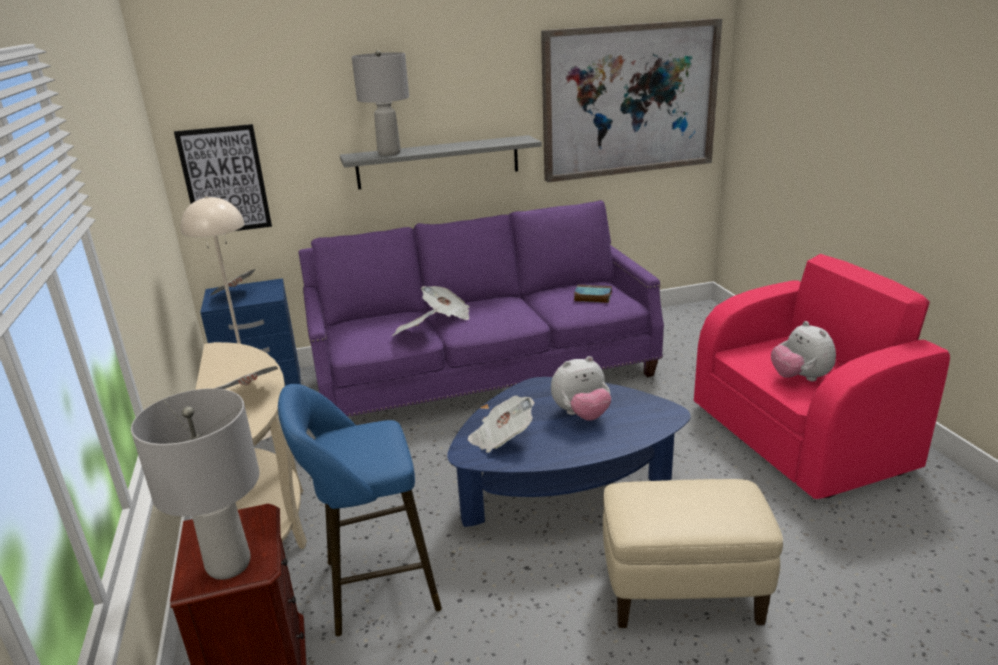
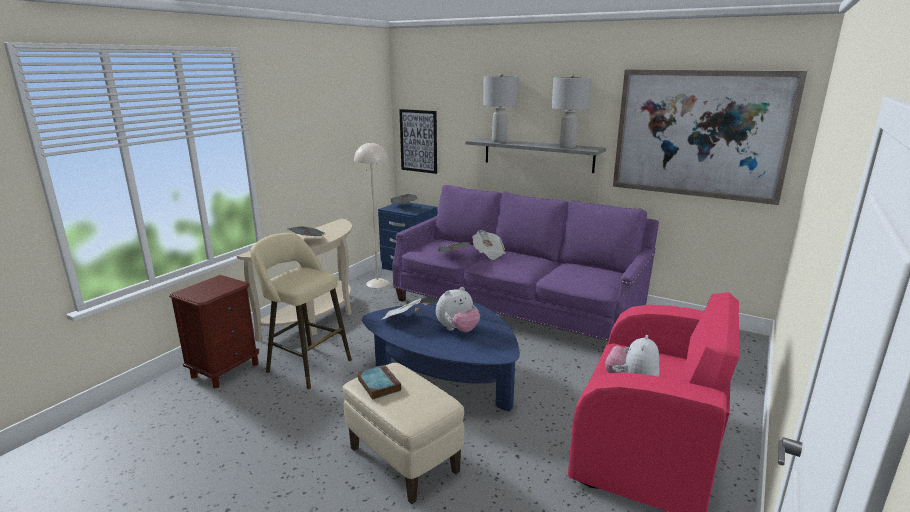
camera: 45 degrees right, 5 degrees down
(229, 564) = (200, 293): grey table lamp -> grey table lamp (567, 147)
(373, 587) = (305, 364): blue stool -> beige stool
(581, 415) = (458, 330): plush toy -> plush toy turned 60 degrees counterclockwise
(591, 297) = (586, 276): book -> book (378, 384)

